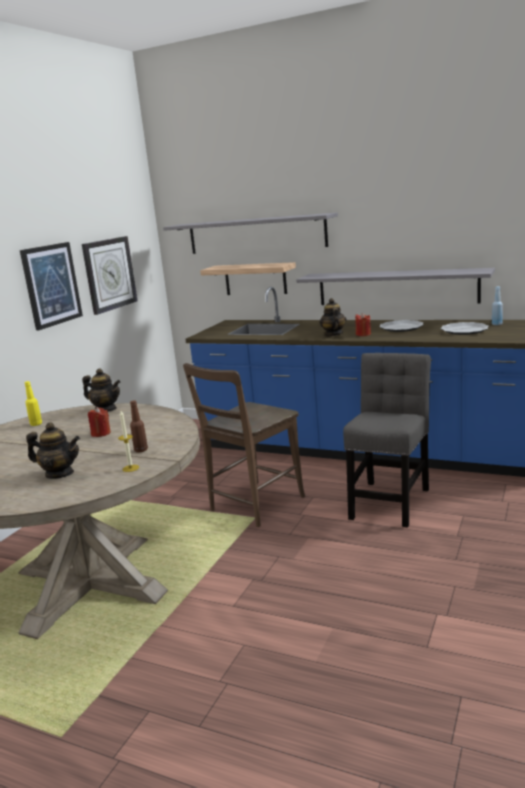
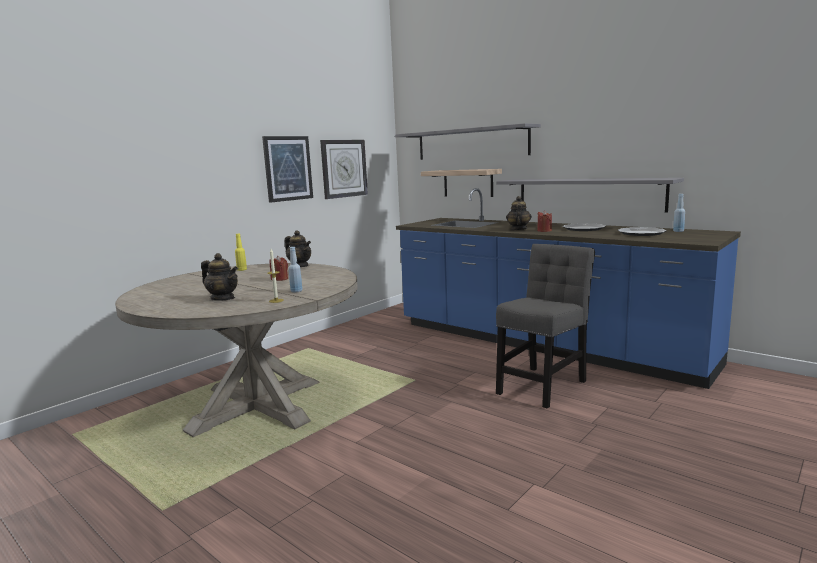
camera: 15 degrees right, 5 degrees down
(141, 450) = (296, 291): brown bottle -> blue bottle
(253, 505) = (420, 371): brown chair -> none

